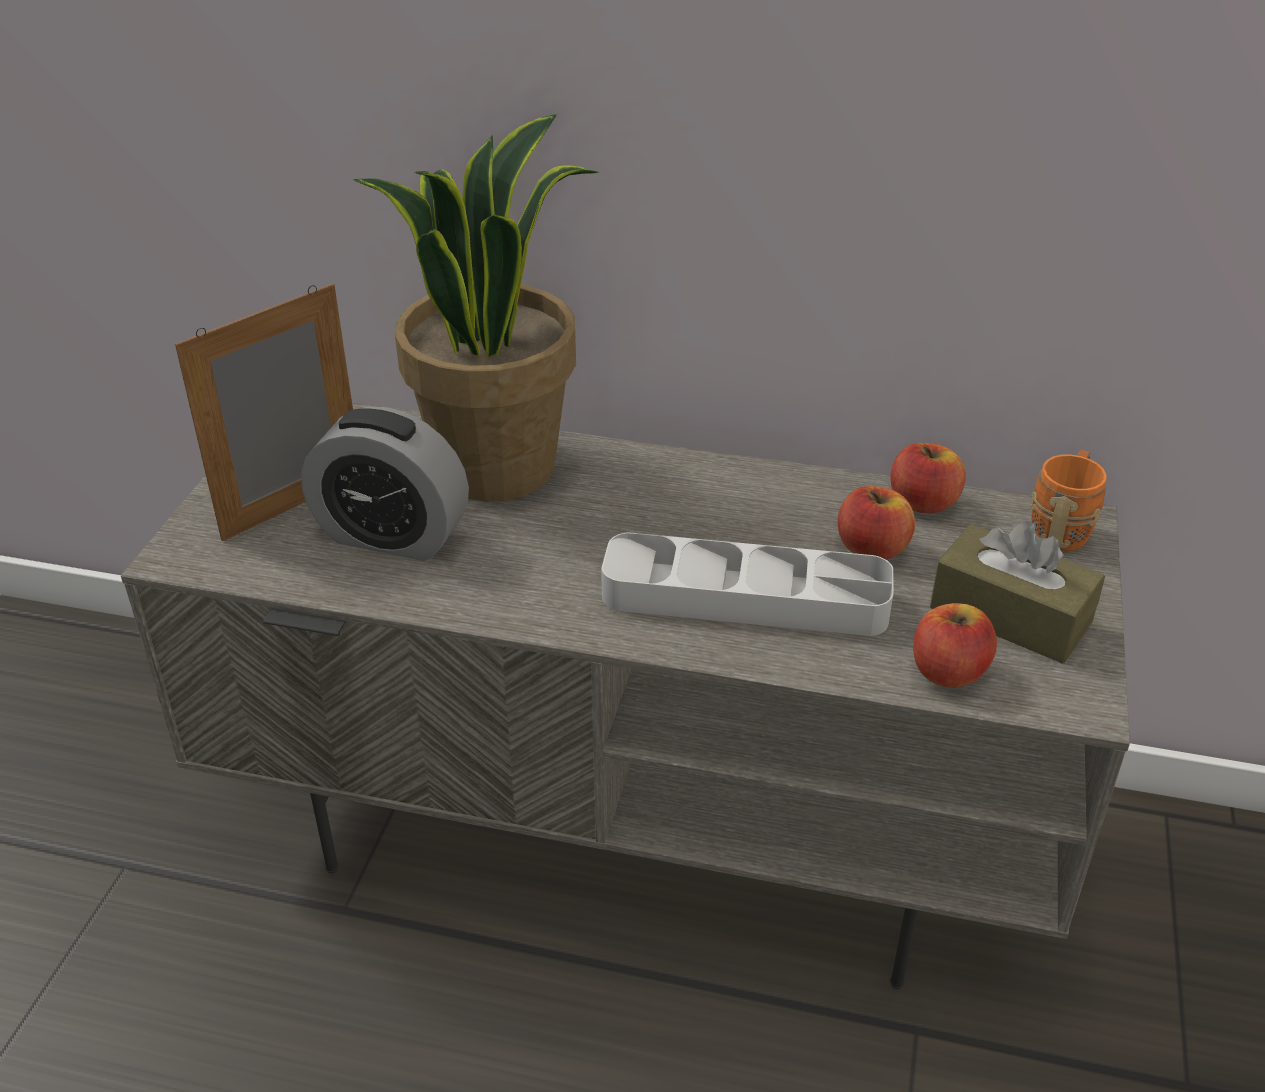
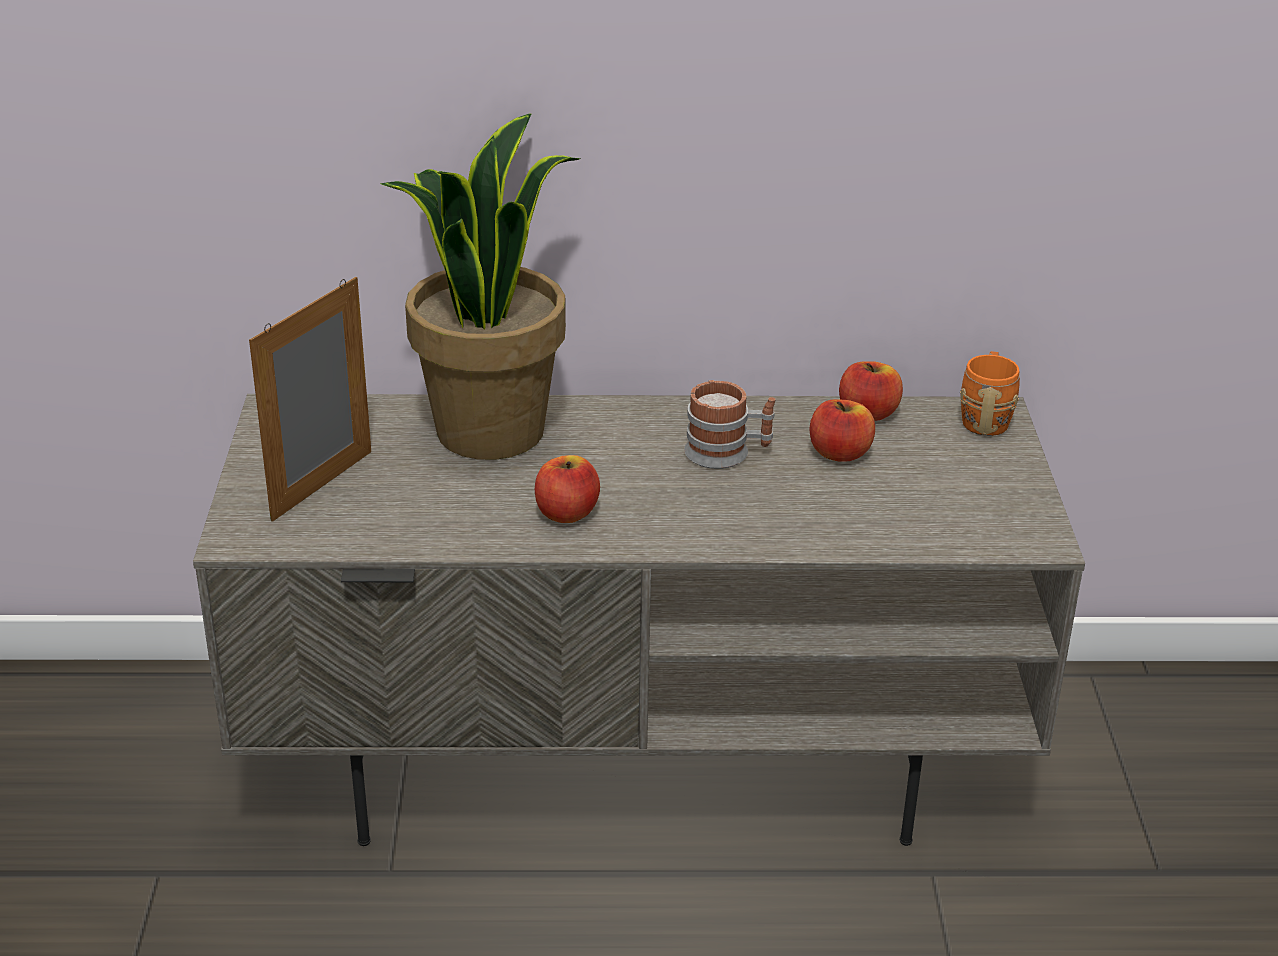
camera: 15 degrees left, 5 degrees down
(392, 536) = (425, 497): alarm clock -> none
(743, 529) = (727, 453): none -> mug
(745, 597) = (751, 503): grey tray -> none
(948, 671) = (933, 534): apple -> apple (566, 513)
(1010, 615) = (967, 487): brown tissue box -> none

